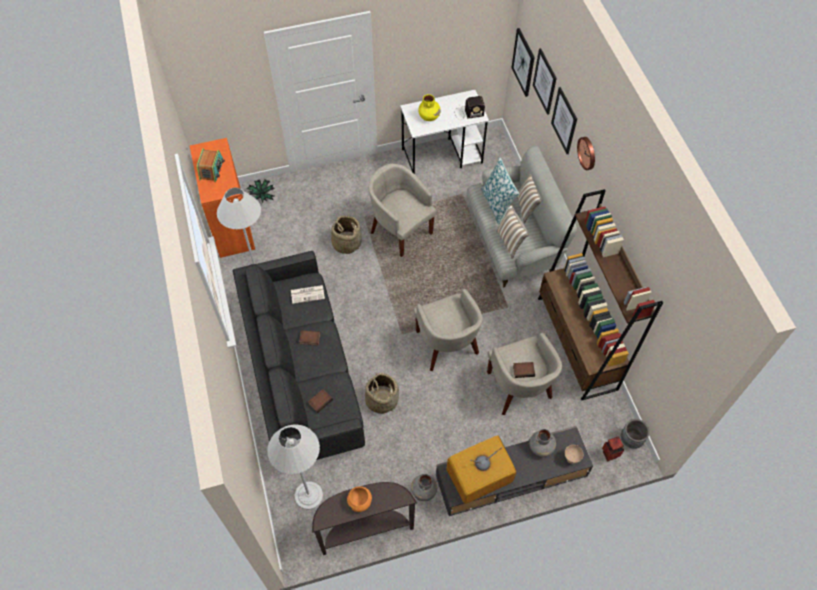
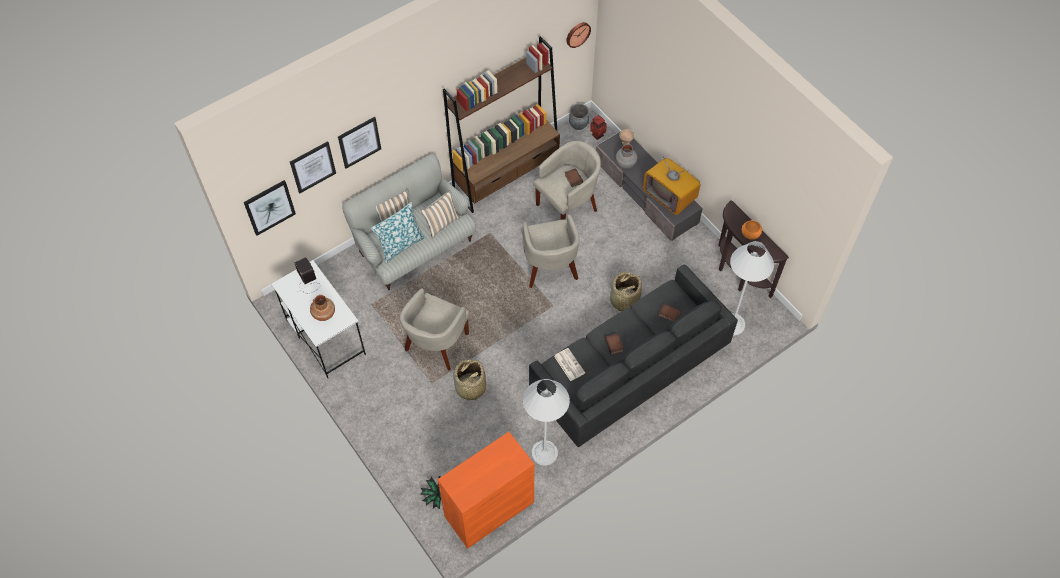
camera: 110 degrees left, 0 degrees up
(212, 170) = (487, 473): radio -> none
(423, 491) = (687, 246): grey vase -> none
(429, 116) = (323, 313): yellow vase -> brown vase
(447, 345) = (549, 268): beige armchair -> beige armchair turned 120 degrees clockwise
(587, 153) = (403, 110): wall clock -> wall clock (577, 34)

